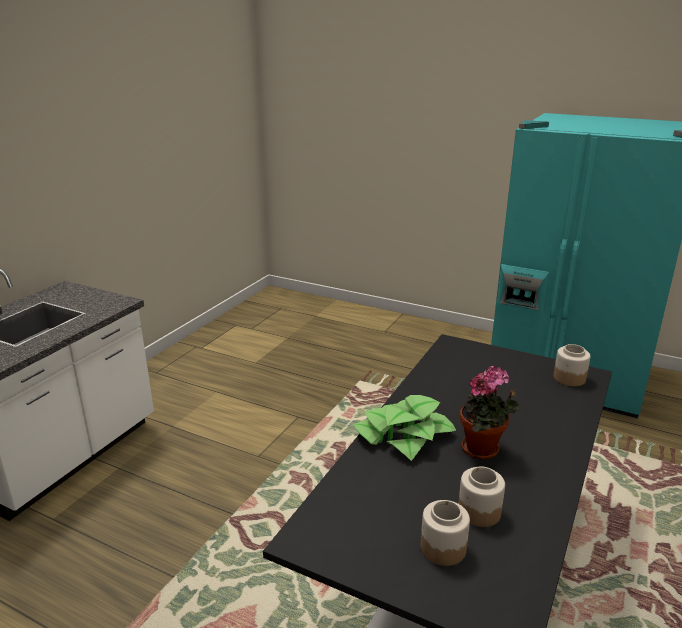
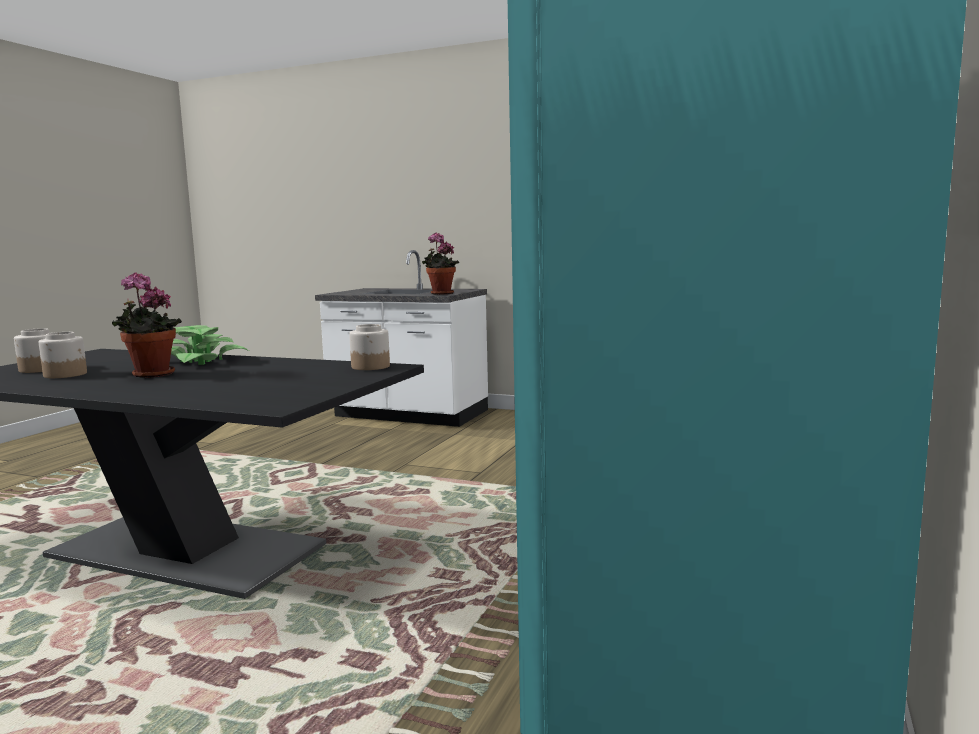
camera: 85 degrees right, 15 degrees down
(107, 302) = (440, 294): none -> potted plant
(569, 378) = (272, 399): jar -> jar (371, 367)

